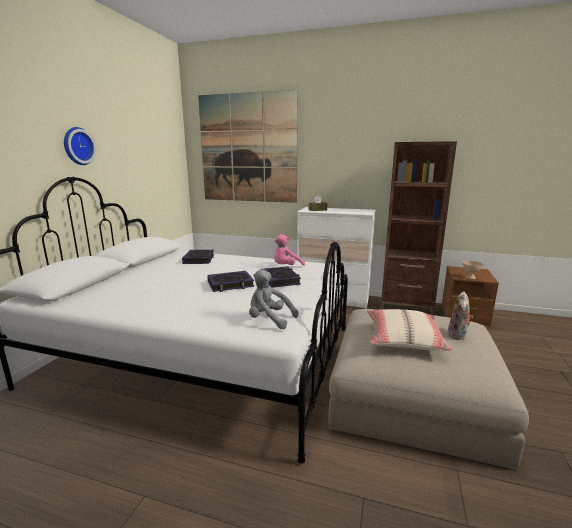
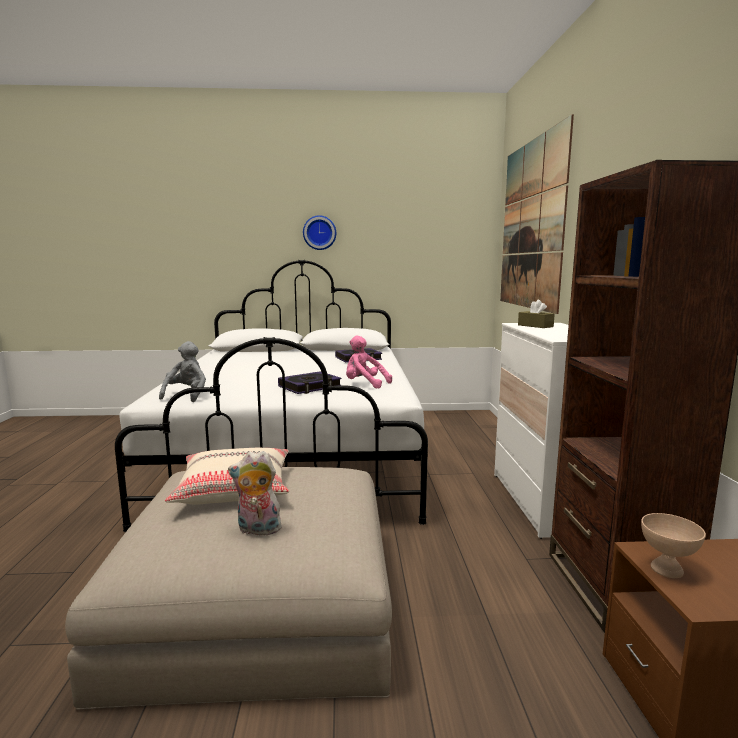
camera: 70 degrees right, 5 degrees down
(230, 284) = (281, 375): book -> none

